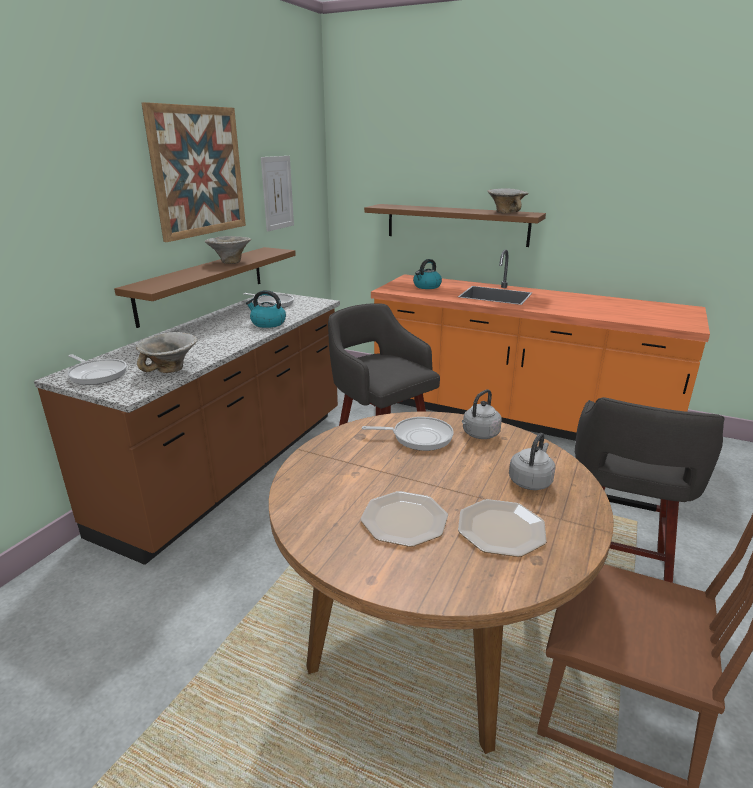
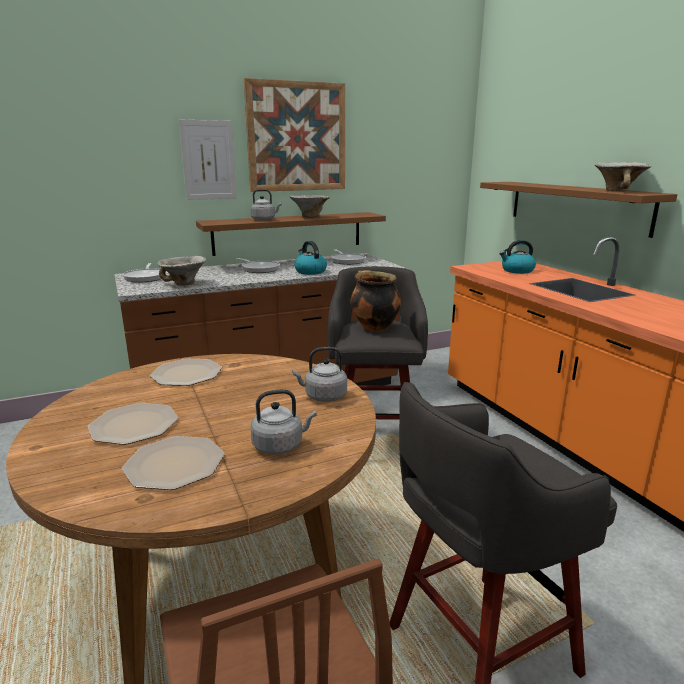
camera: 40 degrees right, 5 degrees down
(195, 273) = (264, 219): none -> grey kettle
(277, 193) = (394, 164): picture -> picture (208, 160)
(340, 460) = (186, 374): none -> plate
(381, 365) = (373, 327): none -> cooking pot
(418, 437) = (272, 380): frying pan -> frying pan (259, 269)

